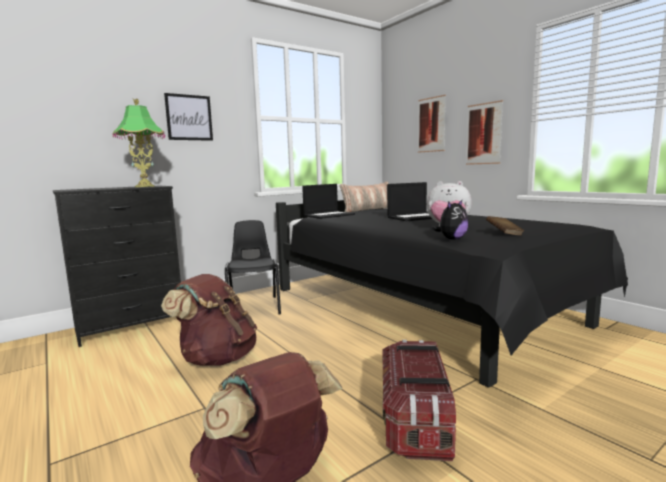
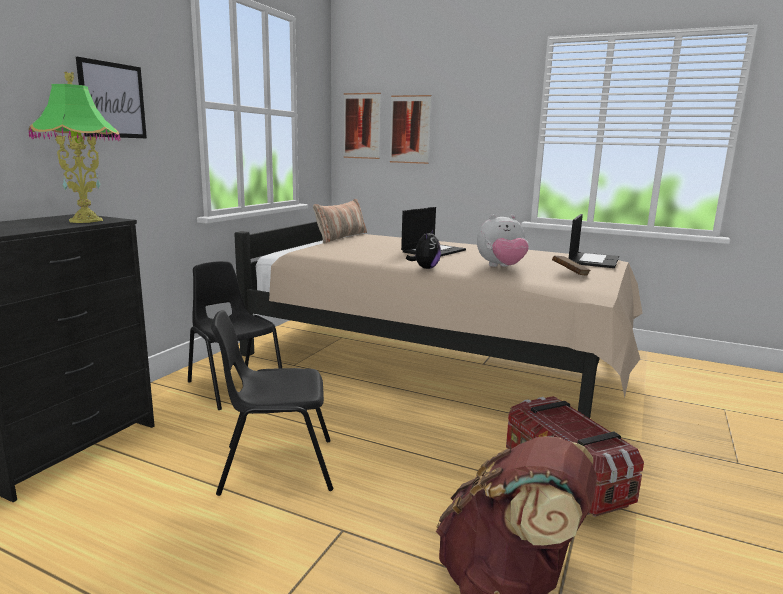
camera: 30 degrees left, 5 degrees up
(217, 358) = (276, 466): brown backpack -> black chair
(329, 215) = (314, 249): laptop -> laptop (593, 260)
(422, 308) = (442, 357): black bed -> beige bed
(452, 239) = (536, 284): plush toy -> plush toy (425, 268)
(484, 134) = (481, 149): picture -> picture (362, 126)

